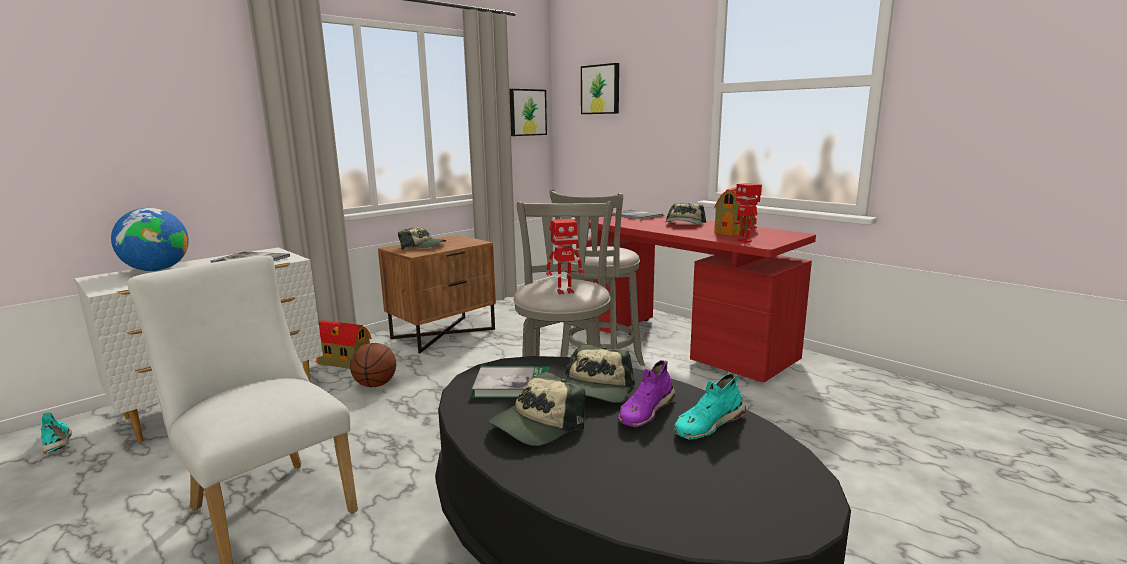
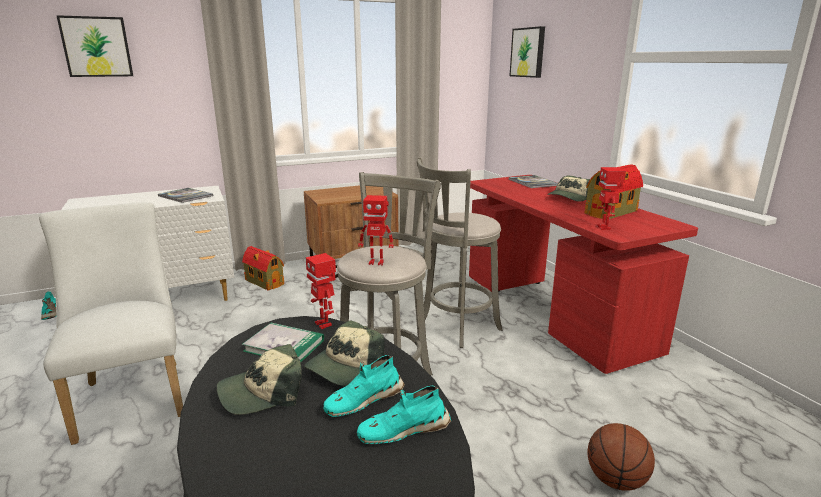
camera: 20 degrees right, 5 degrees up
(156, 270) = (119, 198): globe -> none
(375, 385) = (272, 307): basketball -> basketball (616, 480)
(423, 246) = (338, 193): cap -> none
(527, 112) = (461, 72): picture -> picture (97, 47)
(533, 361) = (324, 324): none -> toy robot
(645, 411) = (363, 400): purple shoe -> turquoise shoe

